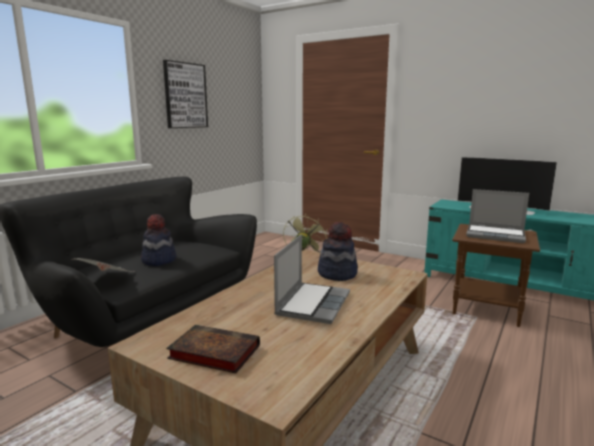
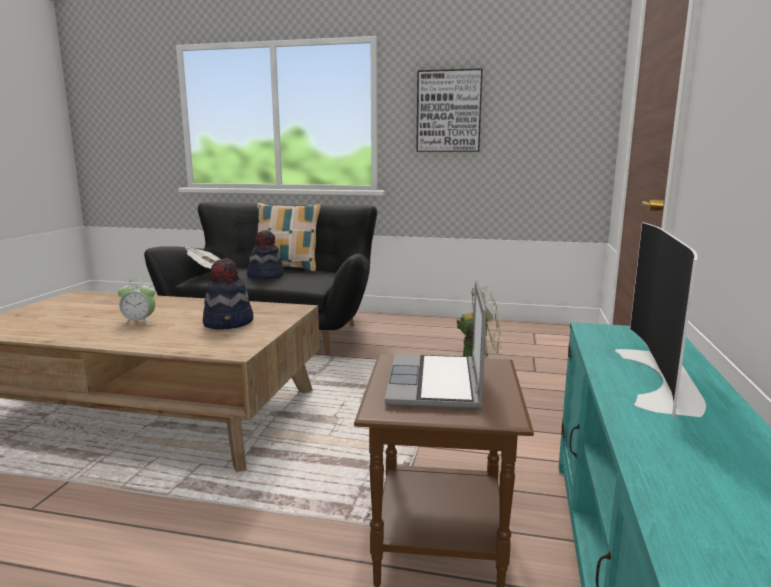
camera: 70 degrees right, 0 degrees up
(127, 253) = (287, 268): none -> pillow
(212, 352) = (51, 309): book -> none
(312, 303) = (139, 322): laptop -> alarm clock

